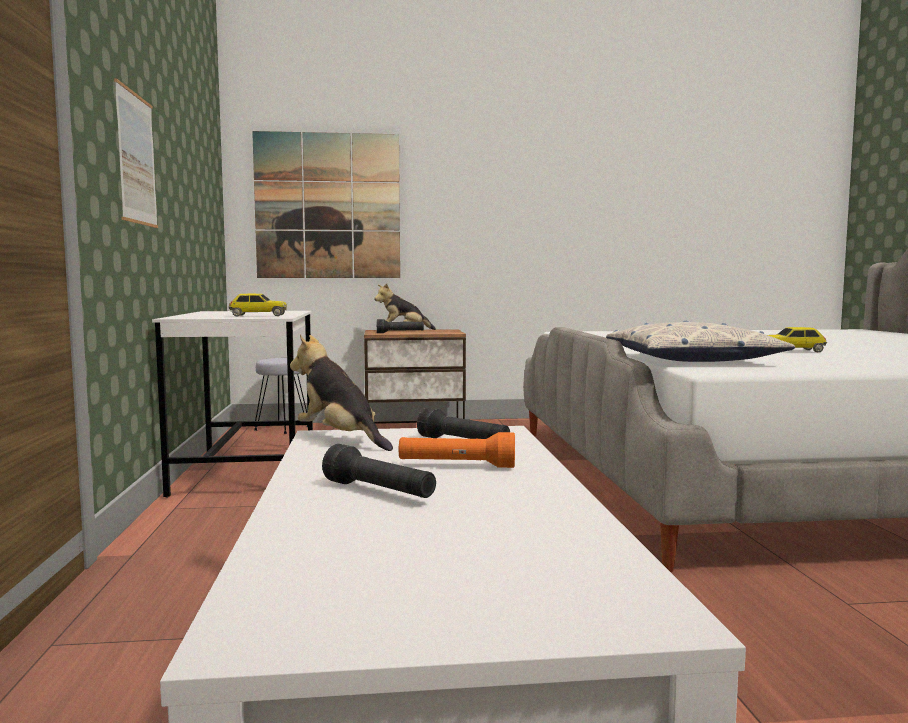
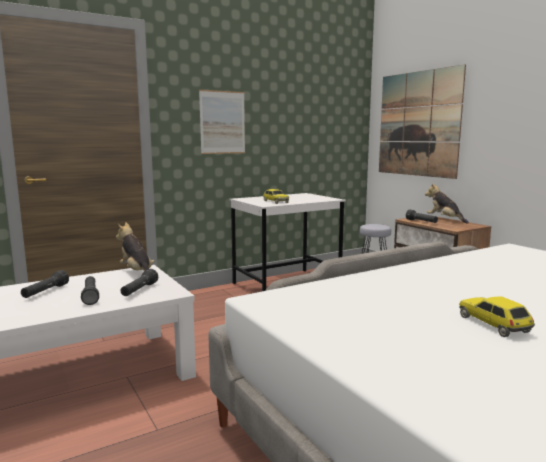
camera: 65 degrees right, 5 degrees up
(340, 439) = (137, 272): plush toy -> plush toy turned 60 degrees counterclockwise
(457, 466) = (90, 296): orange flashlight -> black flashlight
(691, 359) = (331, 292): pillow -> none

